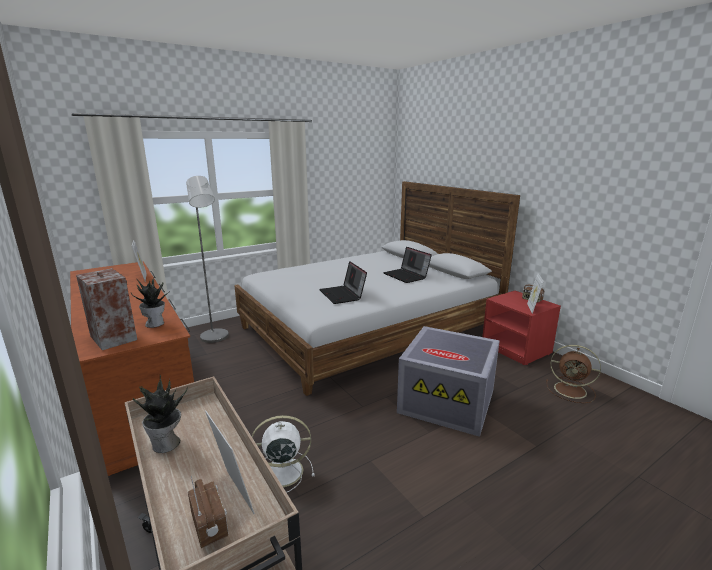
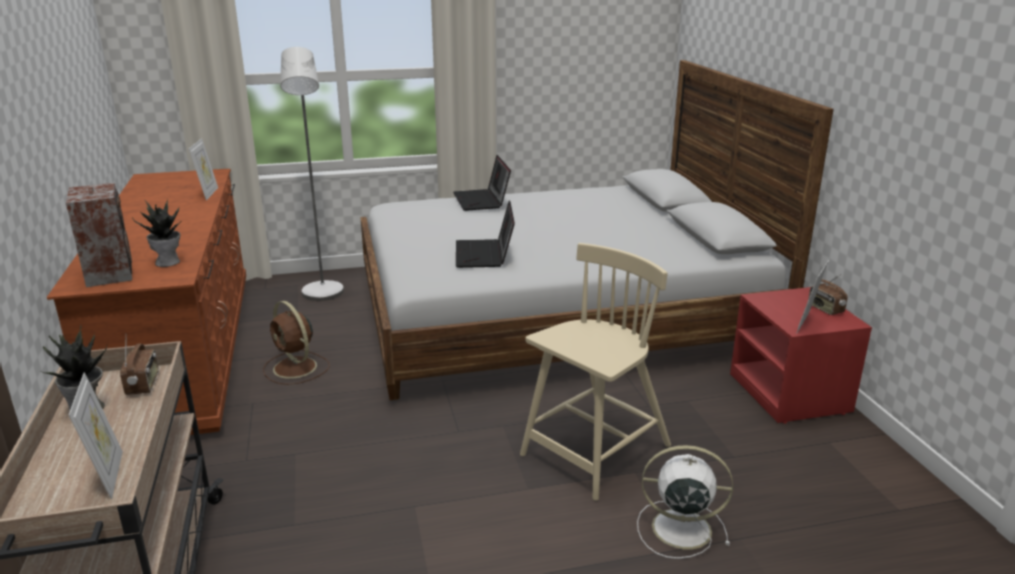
camera: 20 degrees right, 5 degrees up
(210, 526) = (63, 498): radio -> radio (143, 385)
(281, 472) = (291, 491): white fan -> white fan (678, 528)
(407, 276) = (621, 235): laptop -> laptop (482, 201)
(448, 401) = (594, 452): grey storage box -> beige chair
(571, 390) = (828, 481): brown fan -> brown fan (296, 368)

